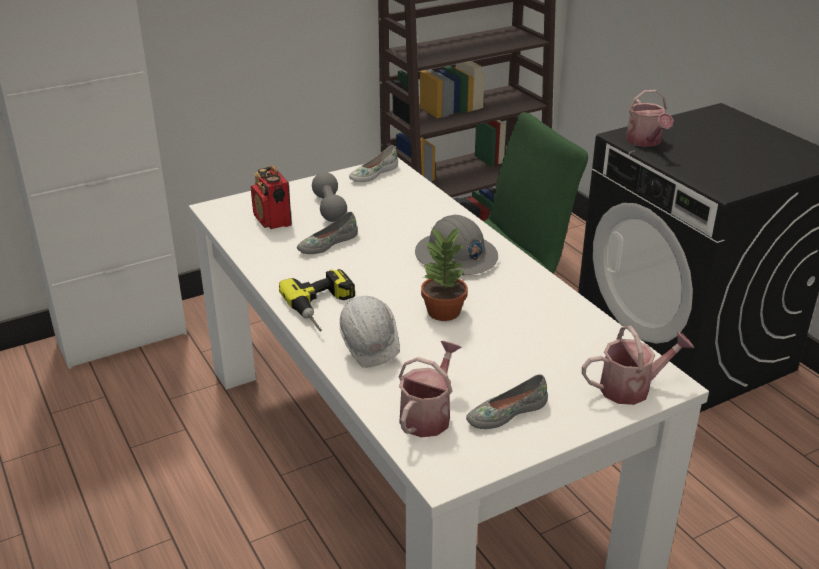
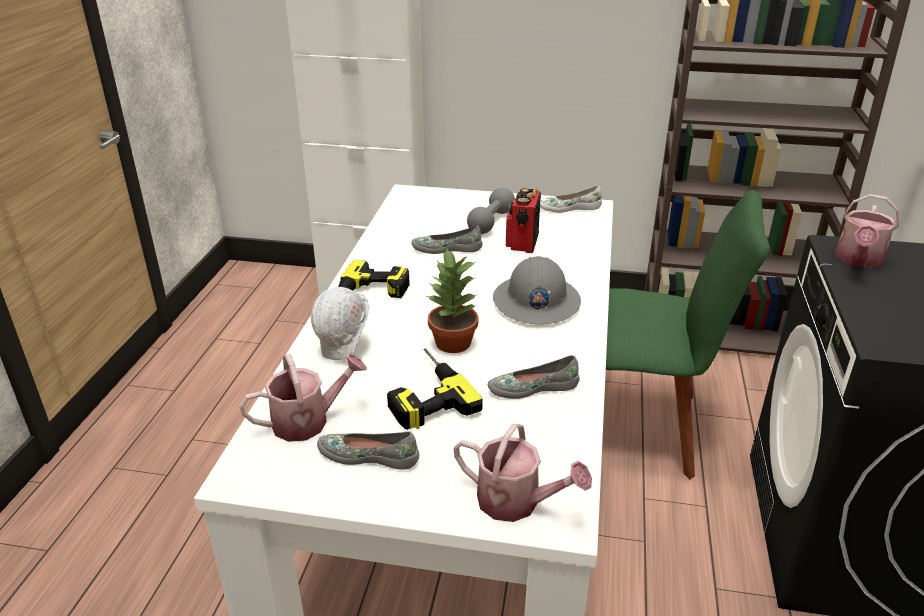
camera: 40 degrees right, 0 degrees up
(272, 221) = (434, 216): radio -> radio (522, 243)
(478, 355) = (423, 394): none -> power drill
(540, 315) = (533, 387): none -> grey shoe

